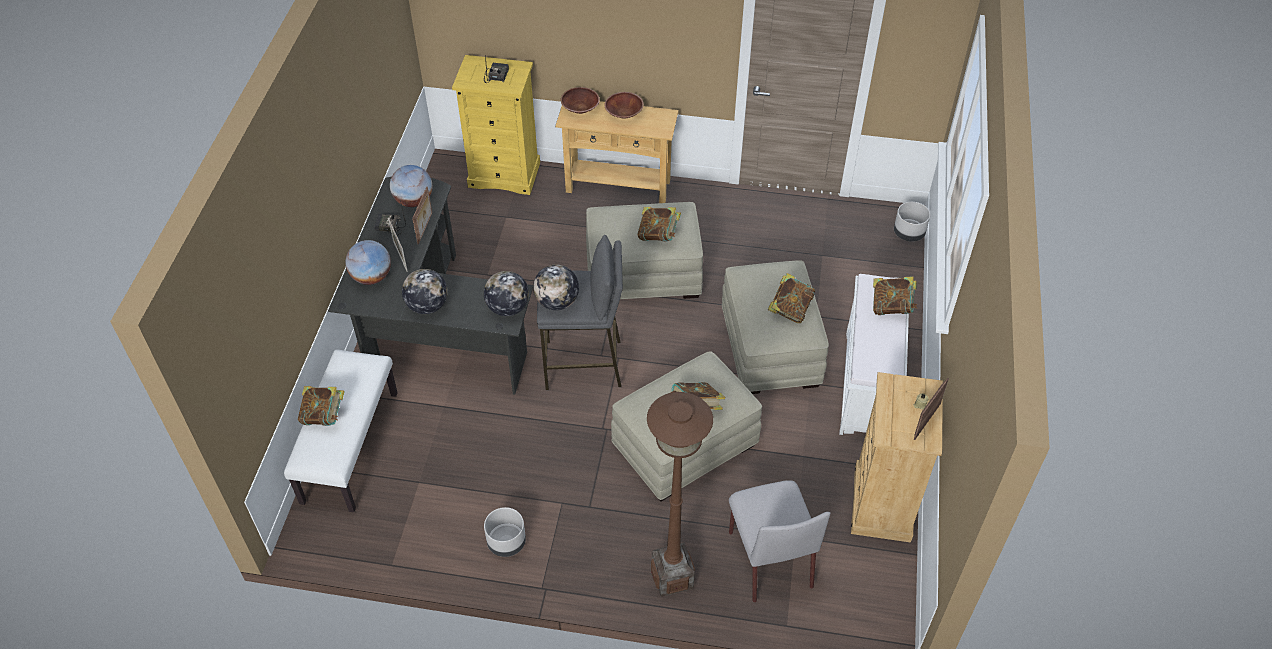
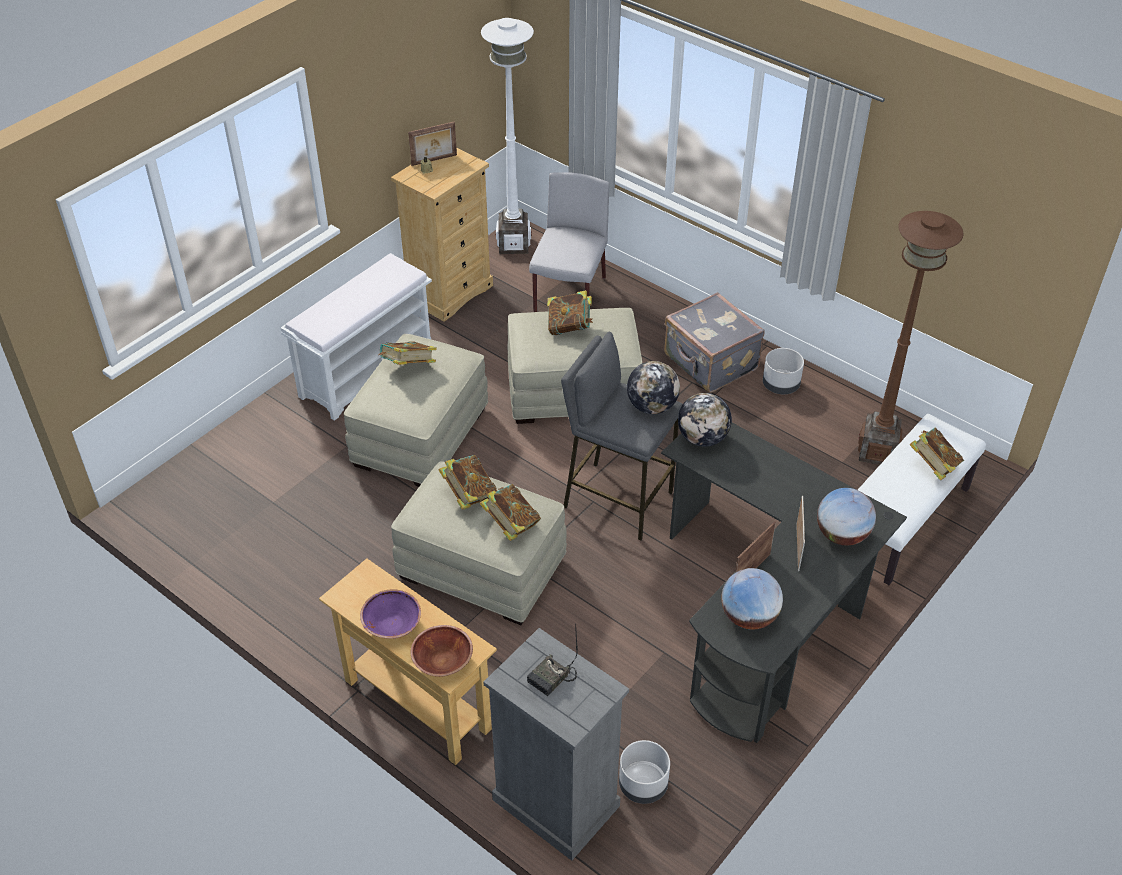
camera: 150 degrees left, 5 degrees down
(388, 227) = (797, 592): radio -> none
(427, 306) = (789, 475): globe -> none
(504, 175) = (555, 803): yellow dresser -> grey dresser
(585, 537) = (710, 363): none -> grey suitcase
(624, 113) = (392, 624): brown bowl -> purple bowl
(672, 578) = (656, 313): brown floor lamp -> brown floor lamp (877, 451)
(879, 602) = (514, 244): none -> white floor lamp
(891, 307) = (328, 307): book -> book (511, 525)
(909, 233) = (159, 484): grey planter -> grey planter (642, 785)

